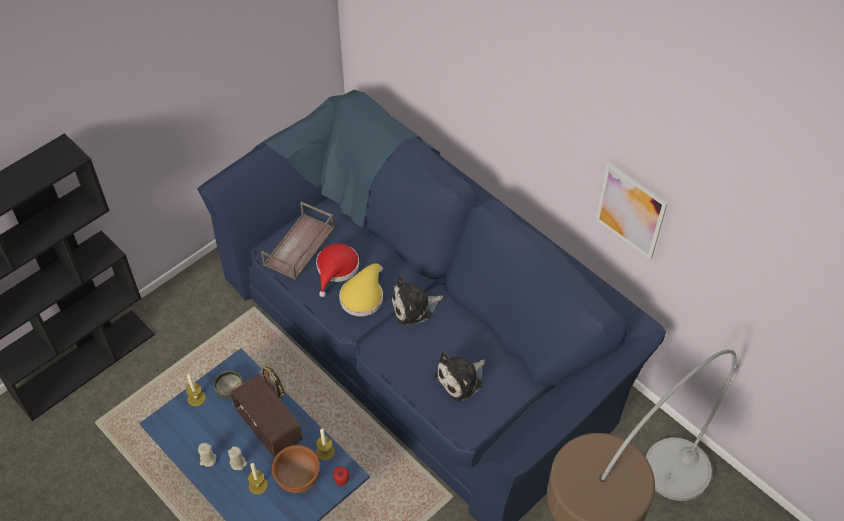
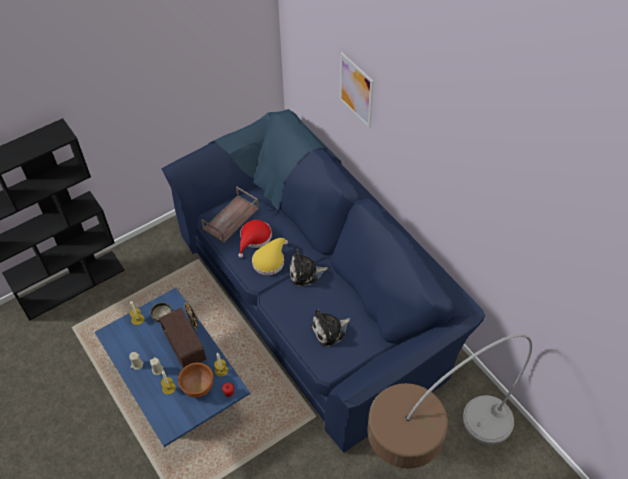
camera: 10 degrees right, 0 degrees up
(630, 211) = (465, 220): picture -> picture (356, 90)

